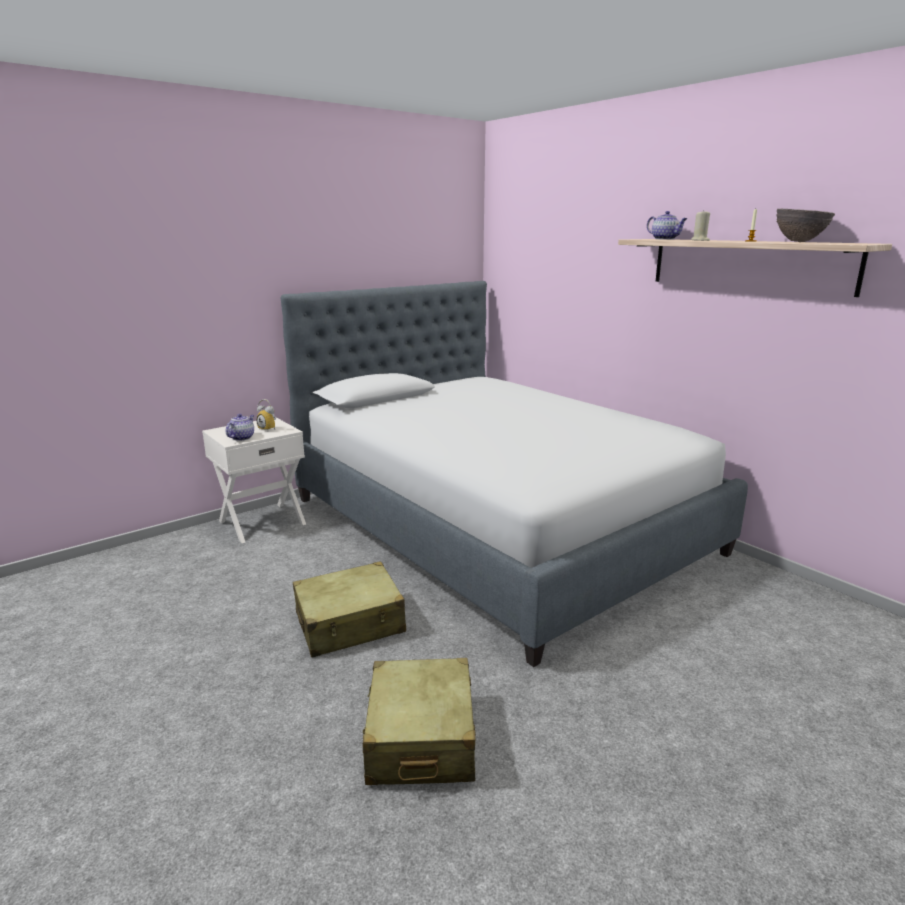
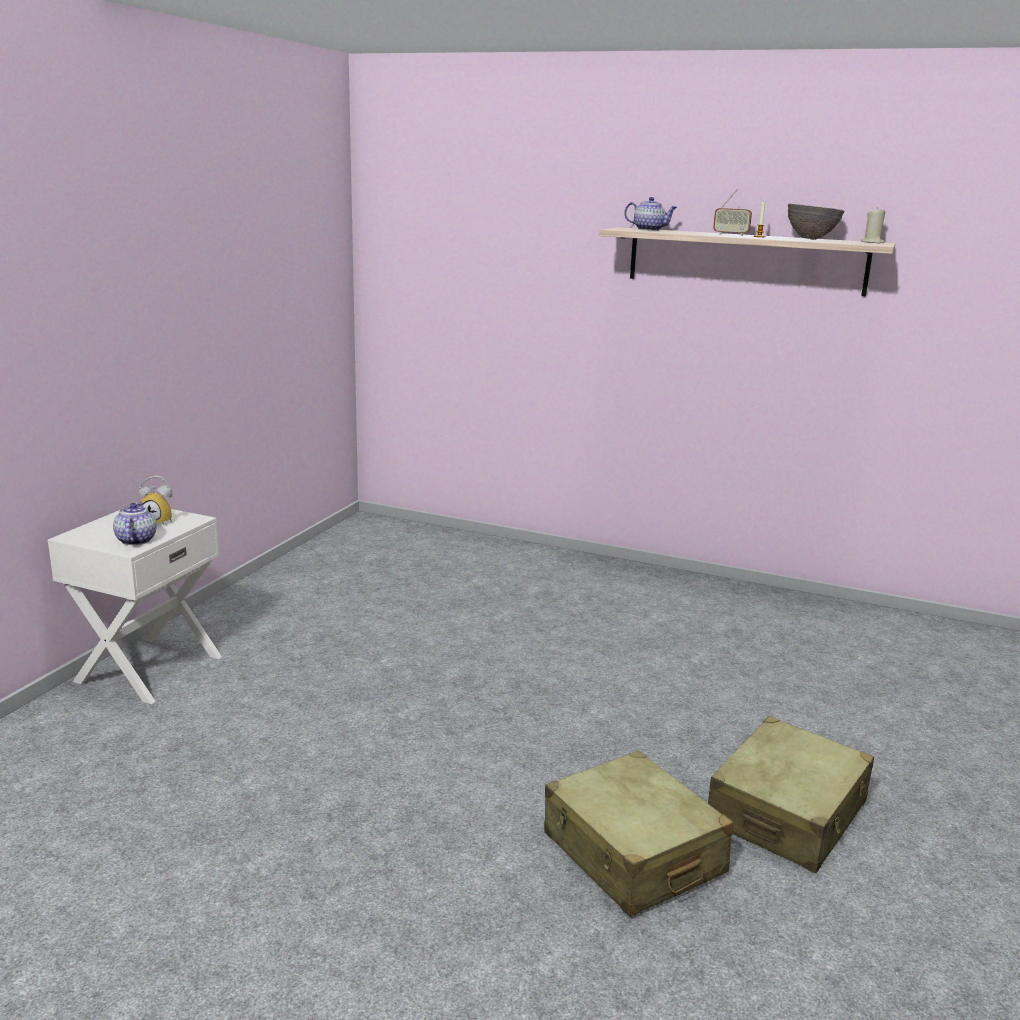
camera: 30 degrees left, 0 degrees up
(350, 623) = (425, 763): beige suitcase -> beige suitcase (787, 813)
(496, 524) = (478, 604): bed -> none
(700, 240) = (703, 234): beige candle -> beige candle (872, 242)
(729, 240) = (730, 234): none -> radio

